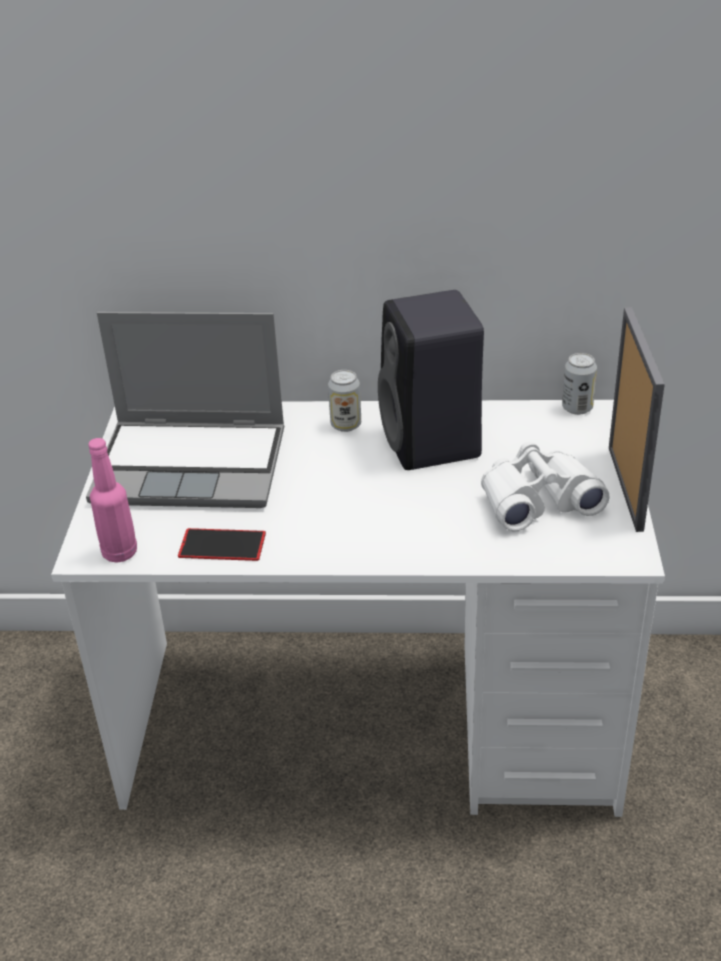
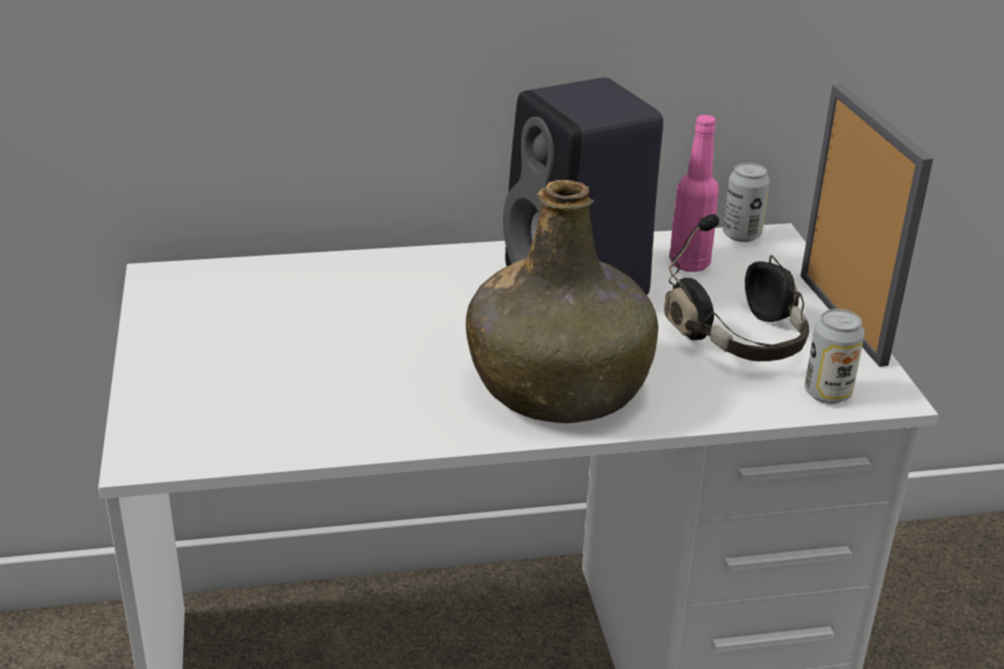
camera: 15 degrees left, 5 degrees down
(120, 553) = (195, 450): pink bottle -> pink bottle (689, 264)
(193, 465) = (266, 332): laptop -> none
(222, 545) = (342, 427): phone -> none
(346, 425) = (457, 271): can -> can (827, 393)
(385, 527) = (559, 387): none -> green bottle
(538, 500) = (742, 340): white binoculars -> black headphones

